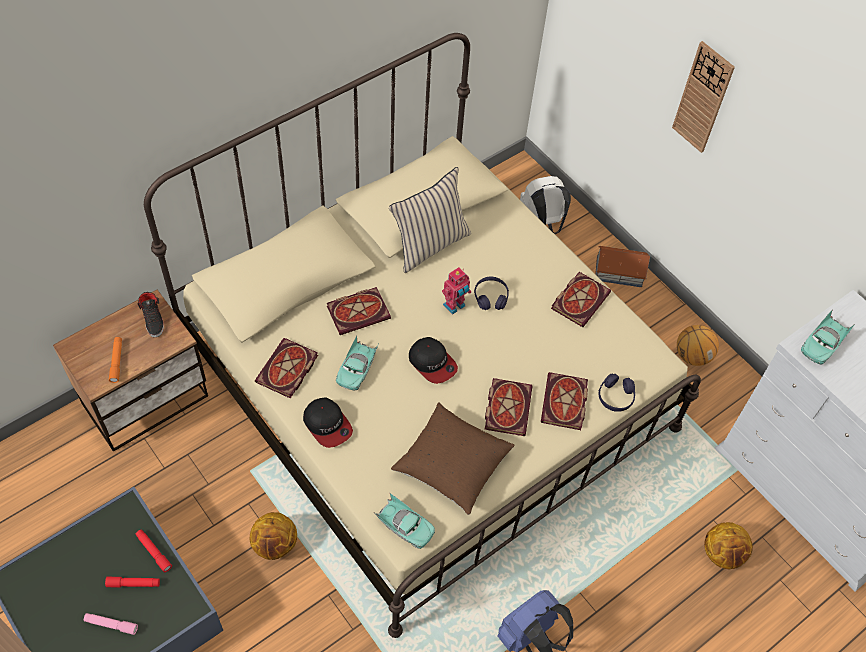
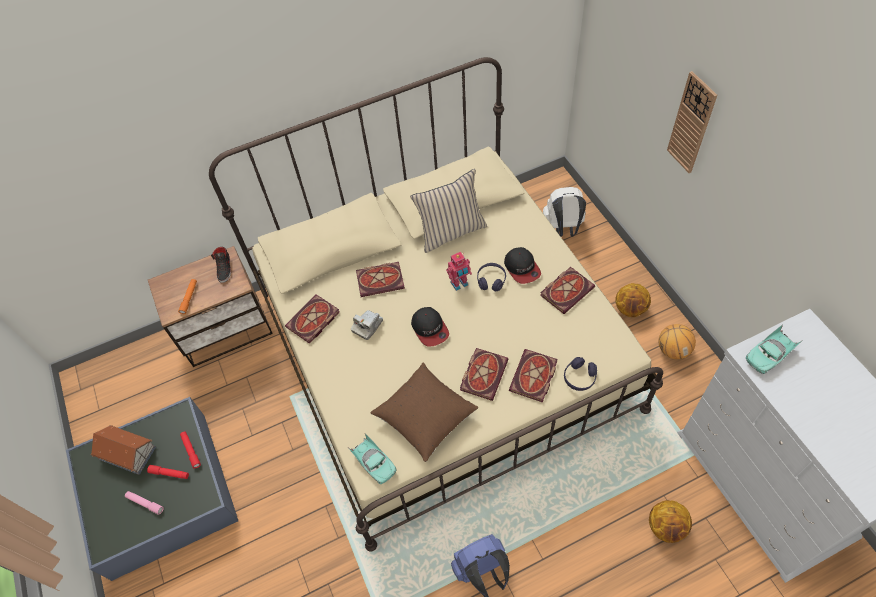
camera: 20 degrees right, 0 degrees up
(275, 545) = (294, 458): basketball -> basketball (630, 309)
(327, 425) = (333, 369): cap -> cap (522, 268)
(356, 369) = (367, 326): turquoise toy car -> camera
(618, 271) = (622, 271): toy house -> toy house (127, 452)

